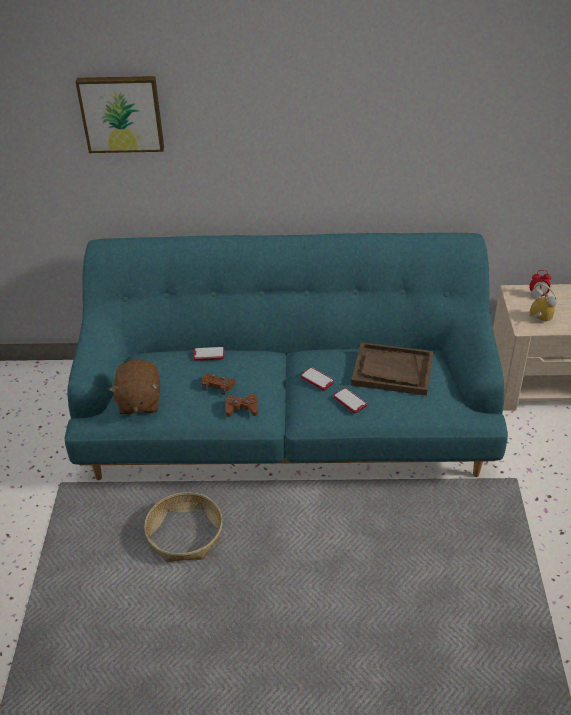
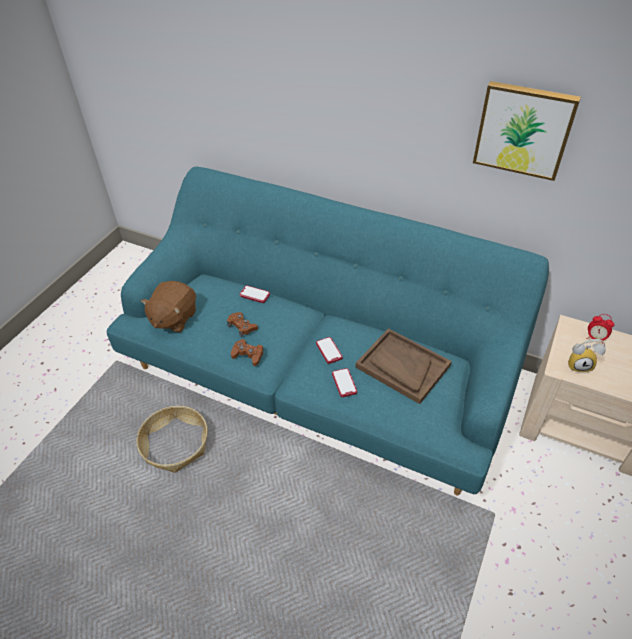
camera: 25 degrees right, 5 degrees up
(121, 113) = (222, 52): picture -> picture (524, 129)
(537, 319) = (579, 364): alarm clock -> alarm clock turned 120 degrees clockwise

